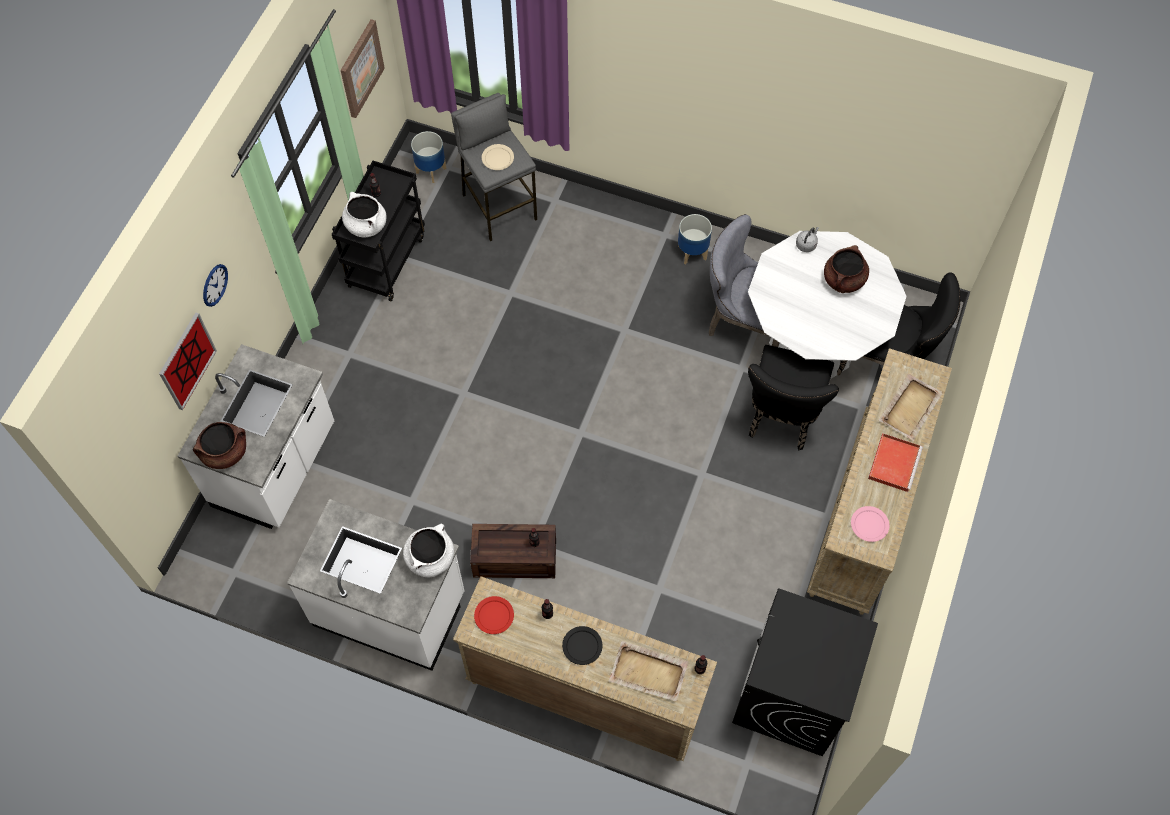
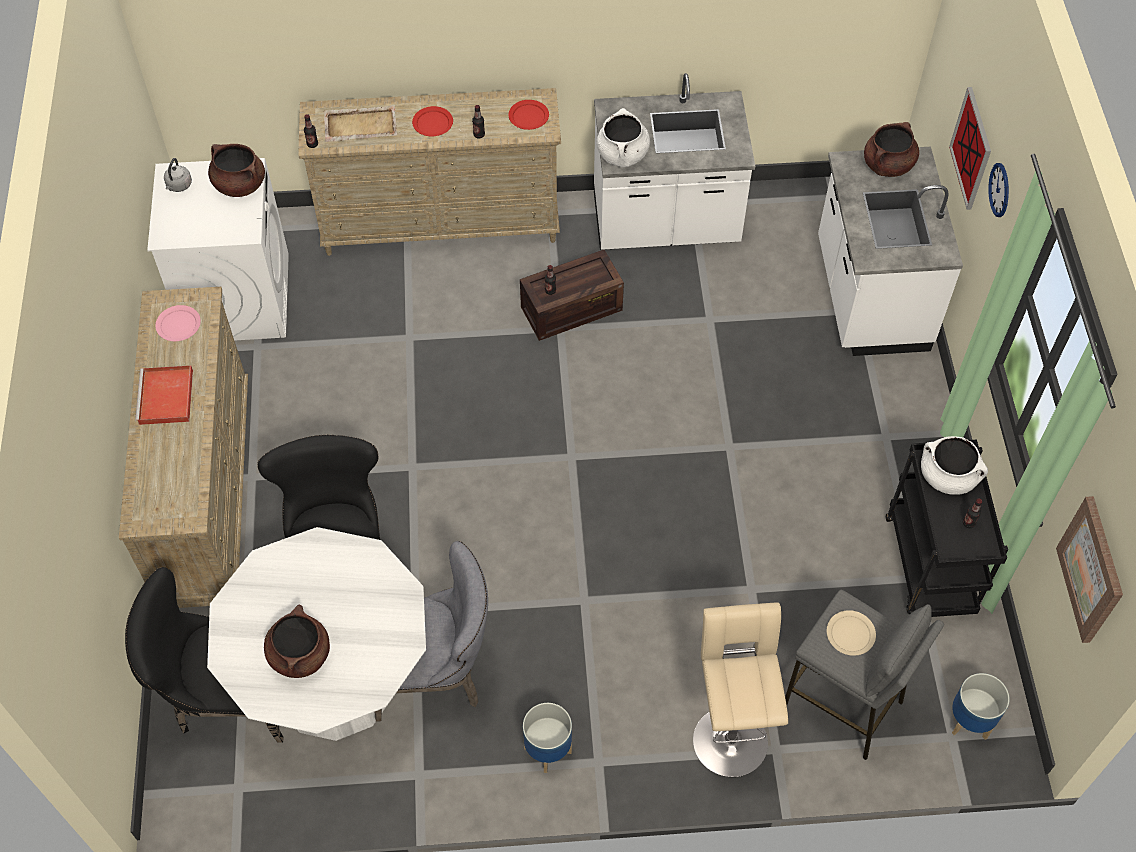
camera: 155 degrees right, 5 degrees down
(578, 218) = (729, 735): none -> beige stool
(582, 646) = (433, 123): black plate -> red plate
(778, 661) = (239, 185): none -> brown cooking pot
(791, 694) = (237, 297): black washing machine -> white washing machine
(806, 244) = (368, 688): grey kettle -> grey kettle (178, 186)
(910, 407) = (161, 467): beige tray -> none

